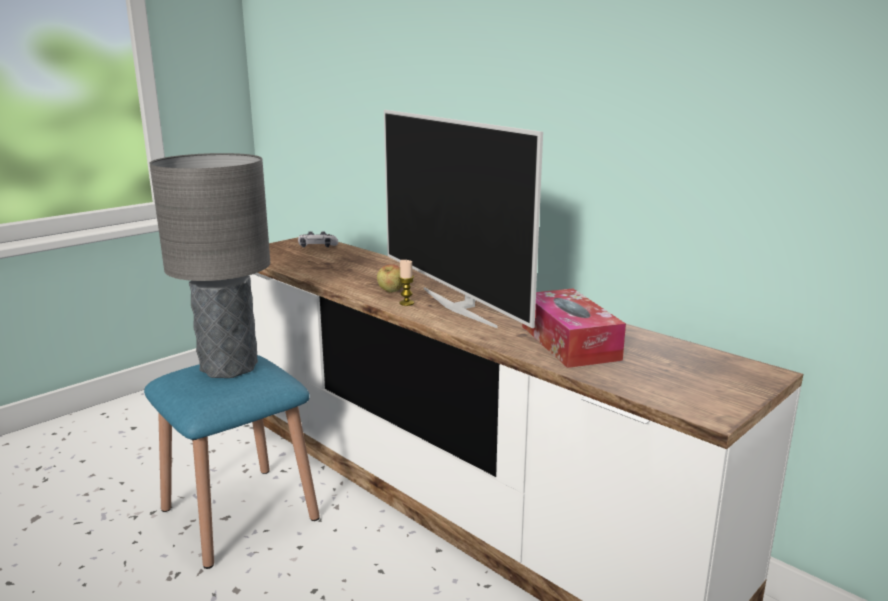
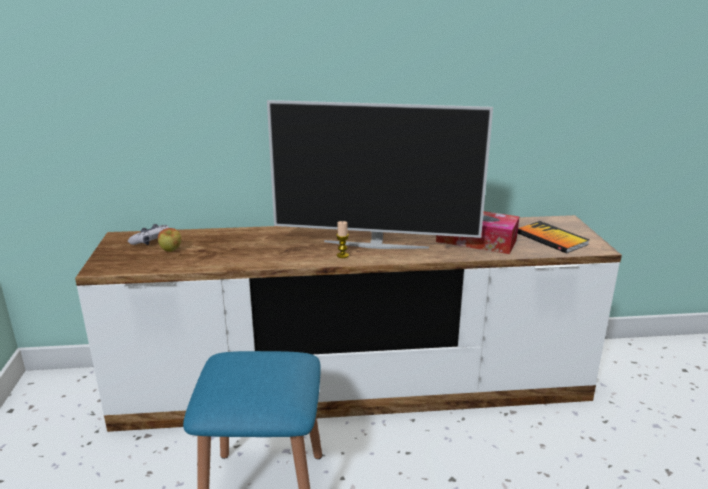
camera: 50 degrees left, 5 degrees up
(229, 367) = (249, 368): grey table lamp -> none
(391, 292) = (311, 252): apple -> apple (171, 251)
(673, 378) = (551, 239): none -> book

